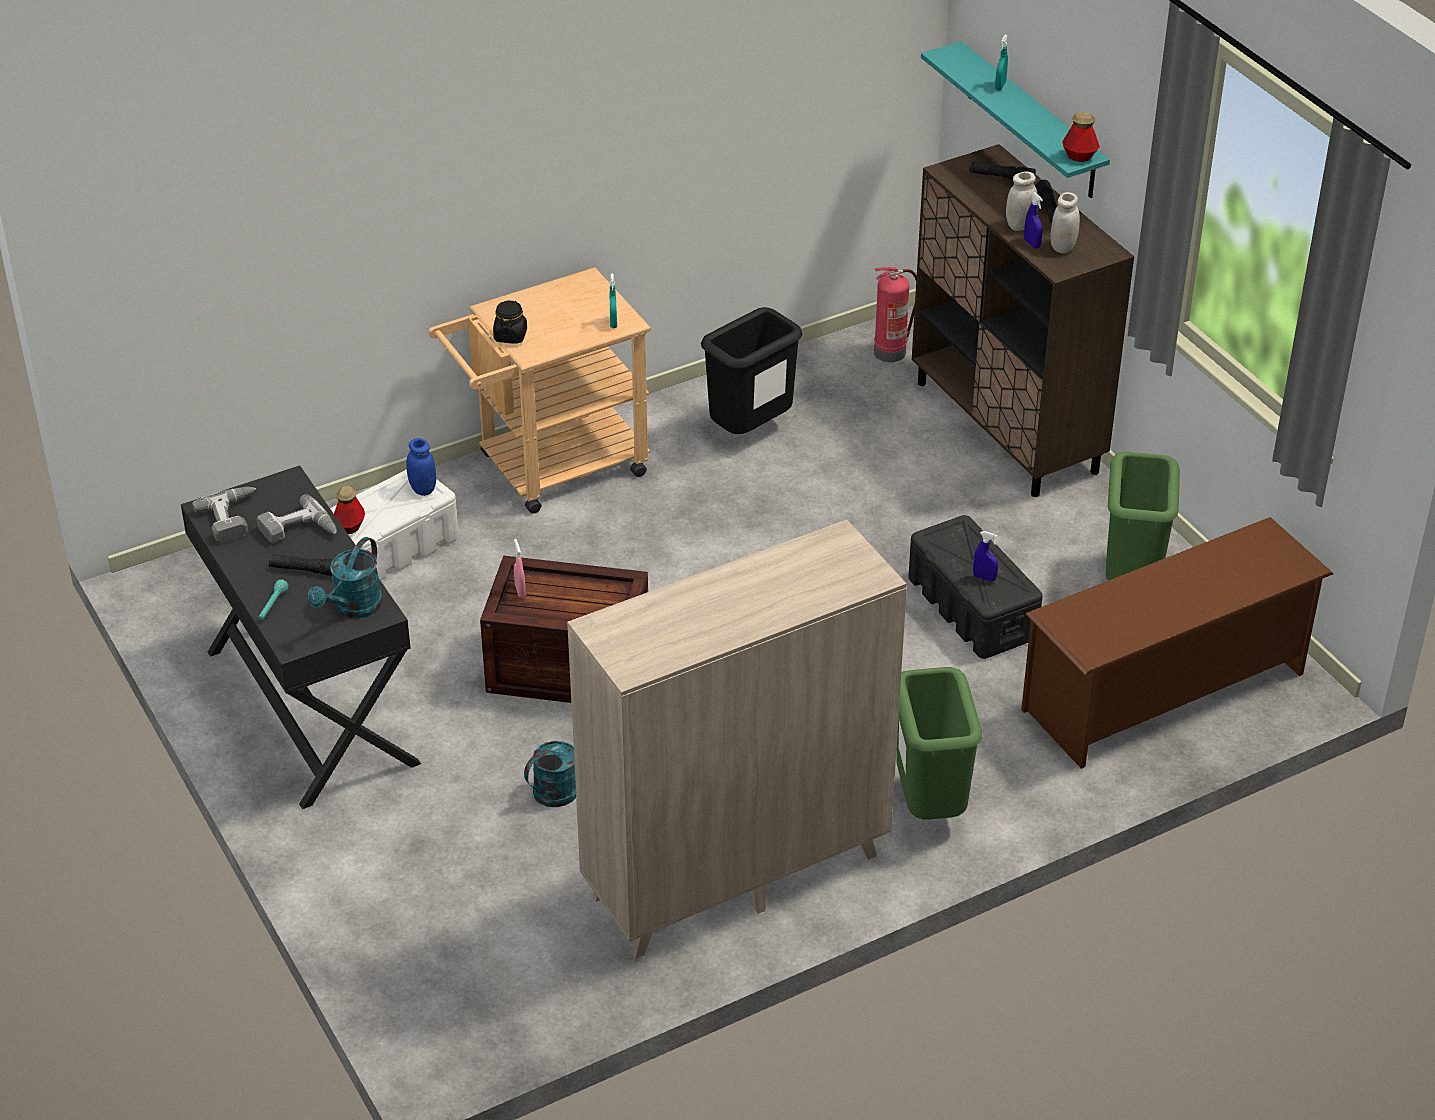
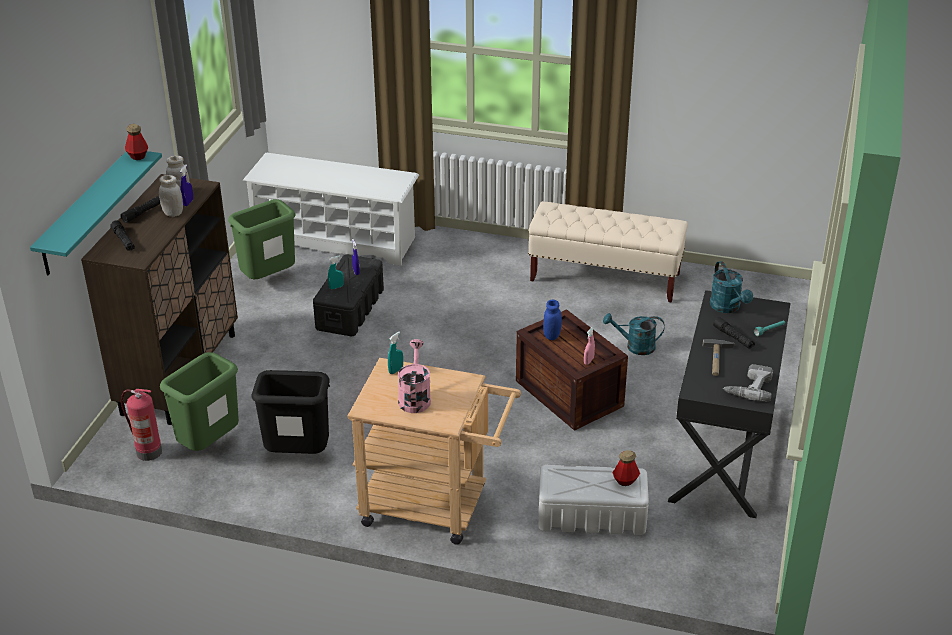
camera: 135 degrees left, 5 degrees down
(299, 531) = (717, 360): power drill -> hammer
(353, 608) = (728, 308): turquoise watering can -> turquoise watering can turned 90 degrees clockwise
(423, 489) = (557, 478): blue jar -> blue jar (552, 336)
(510, 336) = (464, 396): black jar -> none
(557, 311) = (414, 397): none -> pink watering can
(735, 878) = (605, 278): beige cabinet -> beige bench
(931, 806) = (492, 257): green trash can -> green trash can (209, 445)
(1000, 86) = (80, 209): turquoise spray bottle -> turquoise spray bottle (336, 287)
(1165, 692) = (336, 240): brown shoe rack -> white shoe rack

